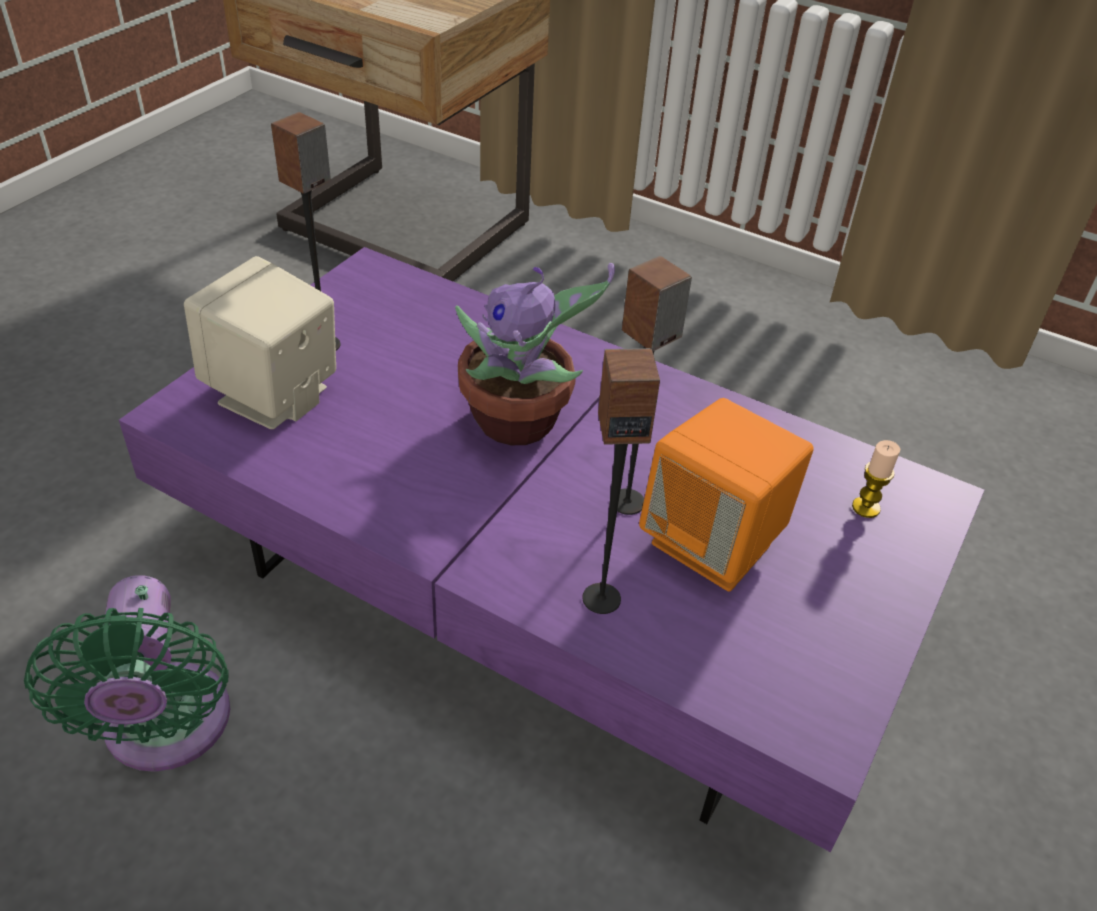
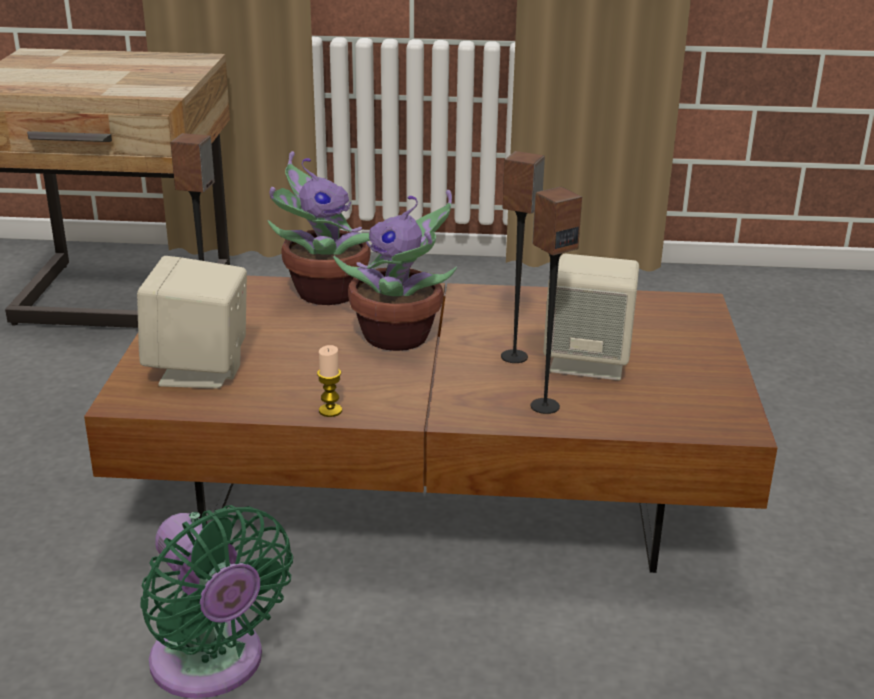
camera: 25 degrees left, 15 degrees down
(488, 325) = (323, 293): none -> potted plant
(542, 590) = (436, 486): purple coffee table -> brown coffee table
(713, 544) = (588, 361): orange speaker -> beige speaker
(866, 508) = (663, 319): candle -> candle (330, 411)

